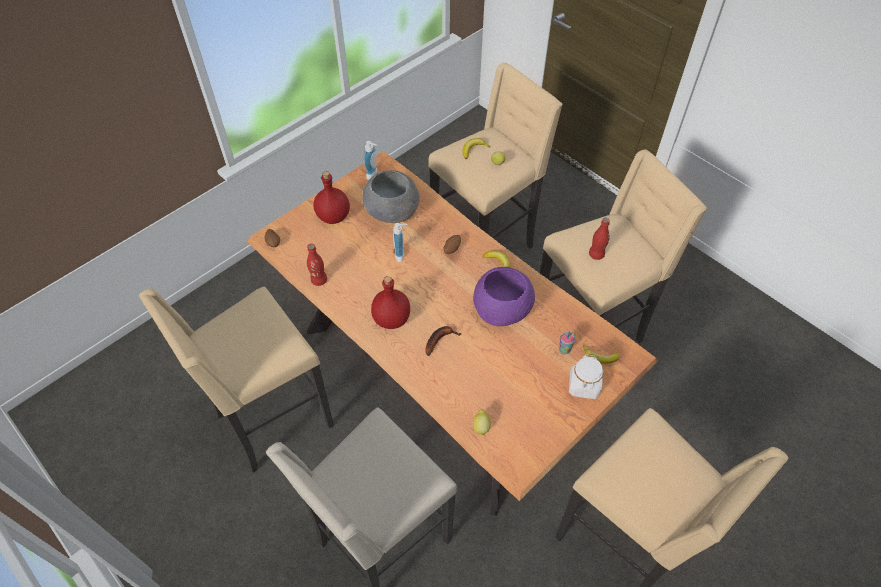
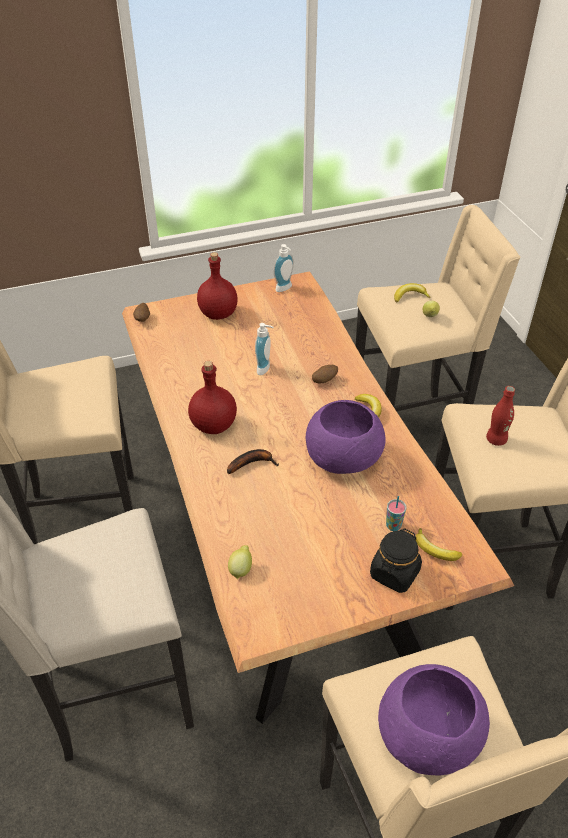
camera: 25 degrees right, 10 degrees down
(319, 280) = (164, 365): red bottle -> none
(393, 212) = (282, 327): grey bowl -> none
(584, 386) = (394, 574): white jar -> black jar
(660, 489) = (426, 737): none -> purple bowl

